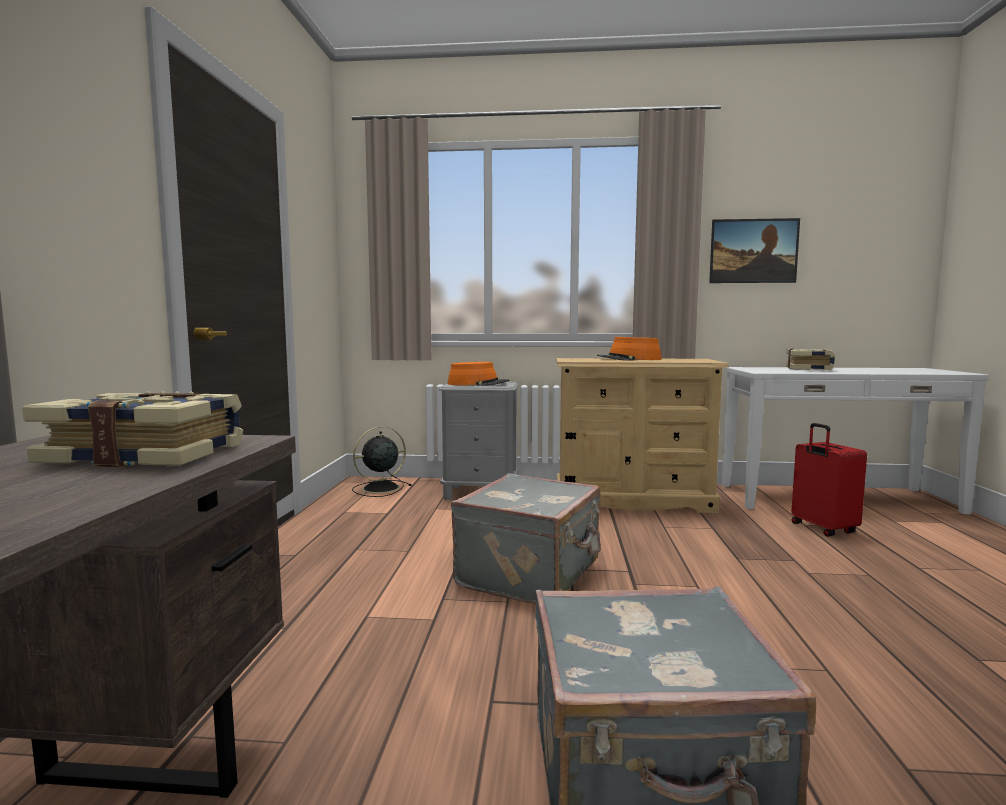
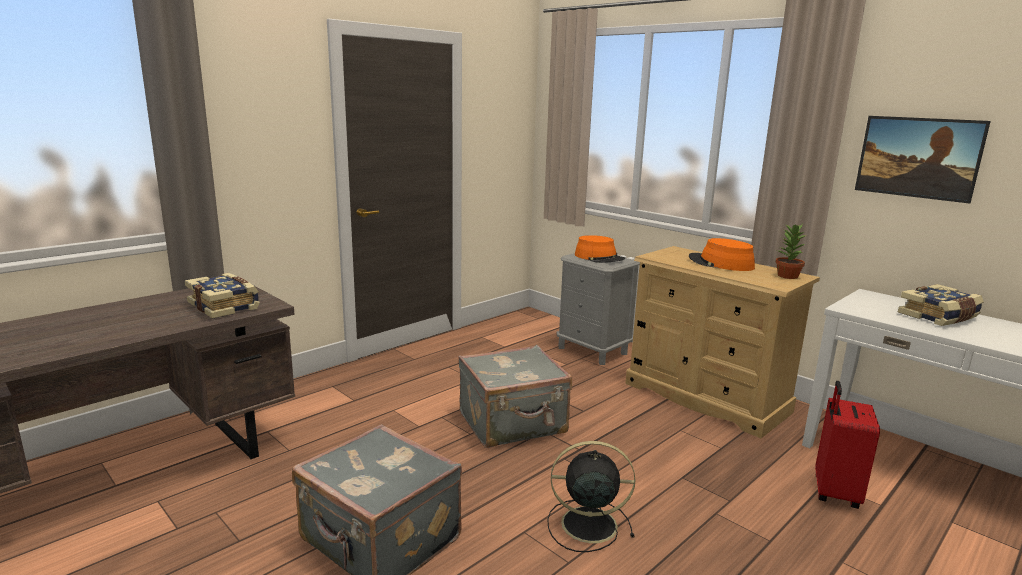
camera: 40 degrees right, 10 degrees up
(379, 488) = (531, 324): black fan -> black fan (586, 524)
(692, 359) = (787, 276): none -> potted plant

